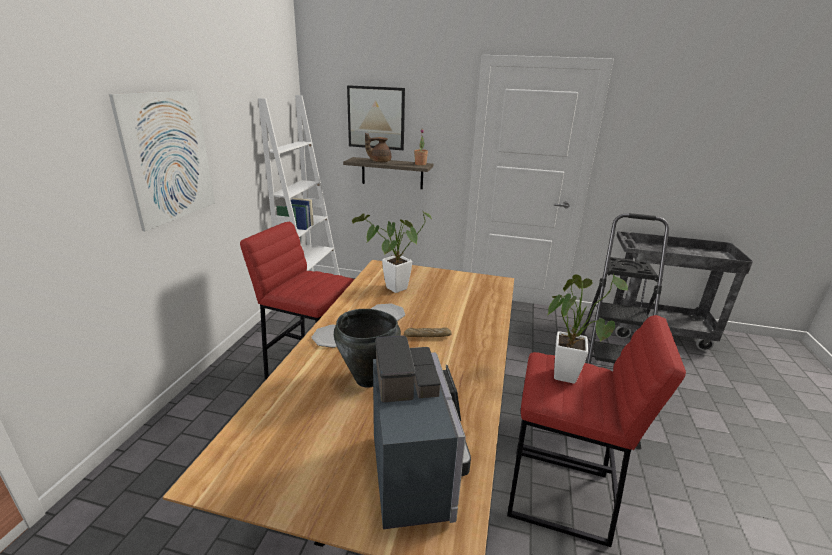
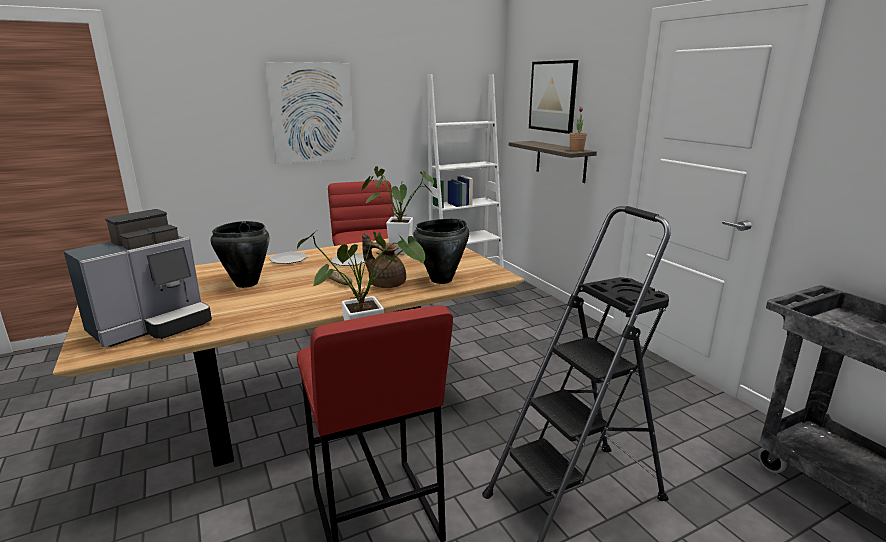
camera: 50 degrees right, 5 degrees down
(379, 161) = (542, 145): brown teapot -> brown teapot (386, 284)
(481, 300) = (442, 280): none -> black cooking pot

